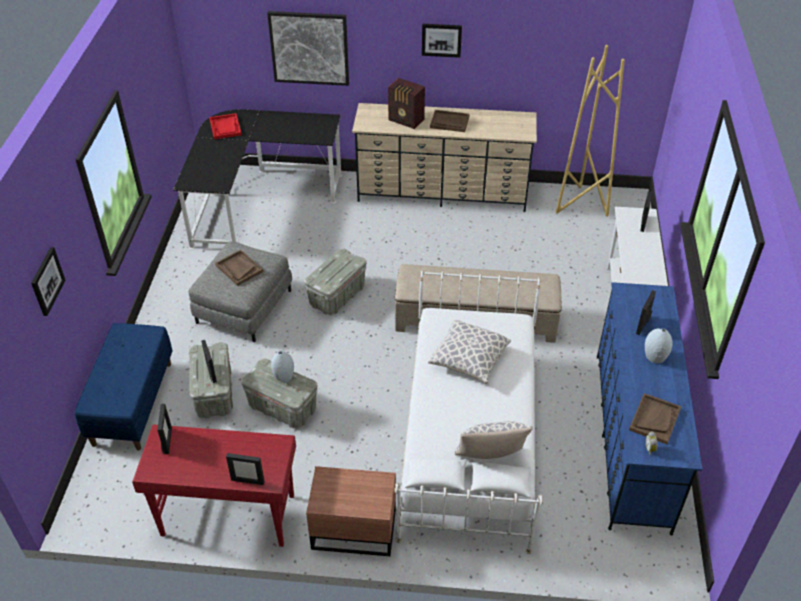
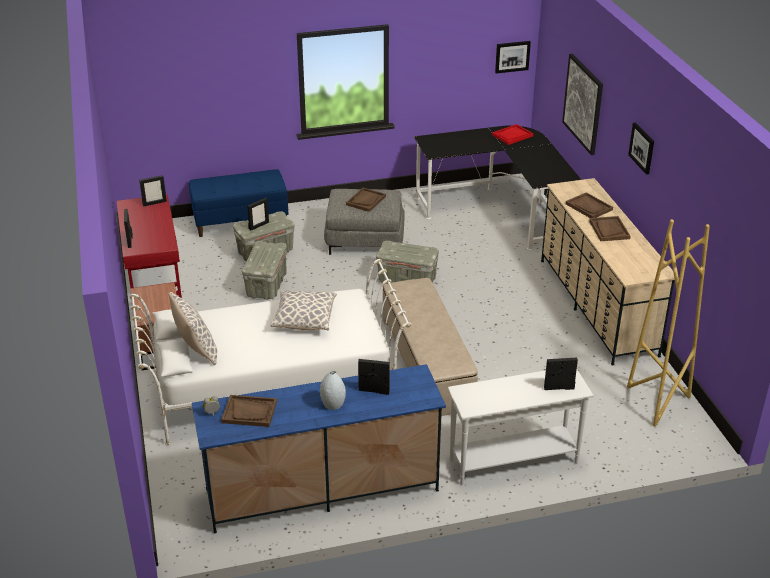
camera: 70 degrees right, 10 degrees down
(47, 281) = (208, 79): picture -> picture (512, 56)
(284, 377) = (269, 257): grey vase -> none
(406, 120) = (589, 207): radio -> brown tray

